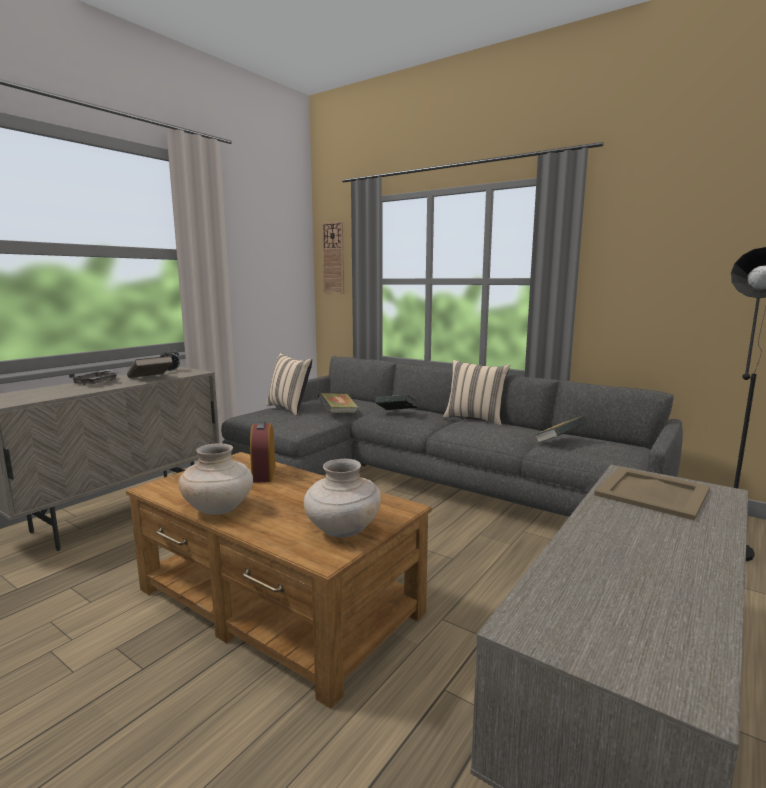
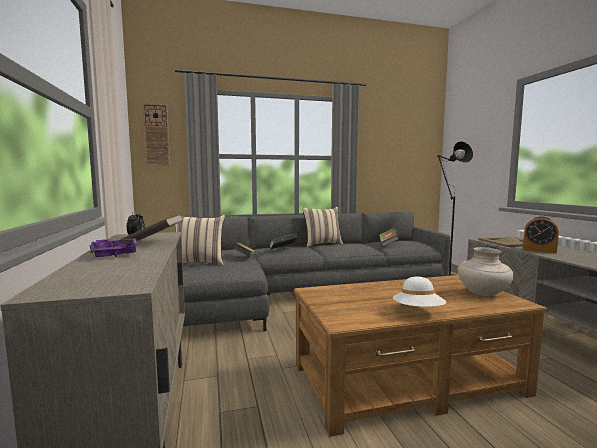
camera: 50 degrees left, 5 degrees down
(98, 382) = (114, 254): grey tray -> purple tray
(219, 509) = (418, 311): beige vase -> white hat
(264, 474) = (359, 291): alarm clock -> alarm clock (539, 250)

